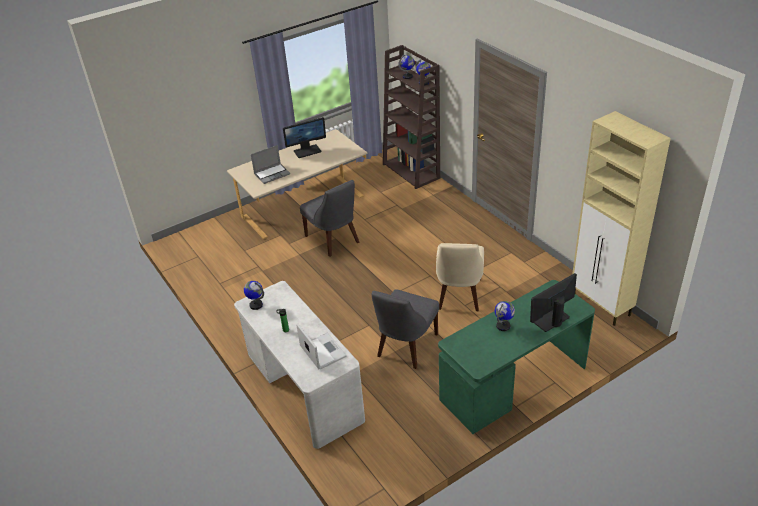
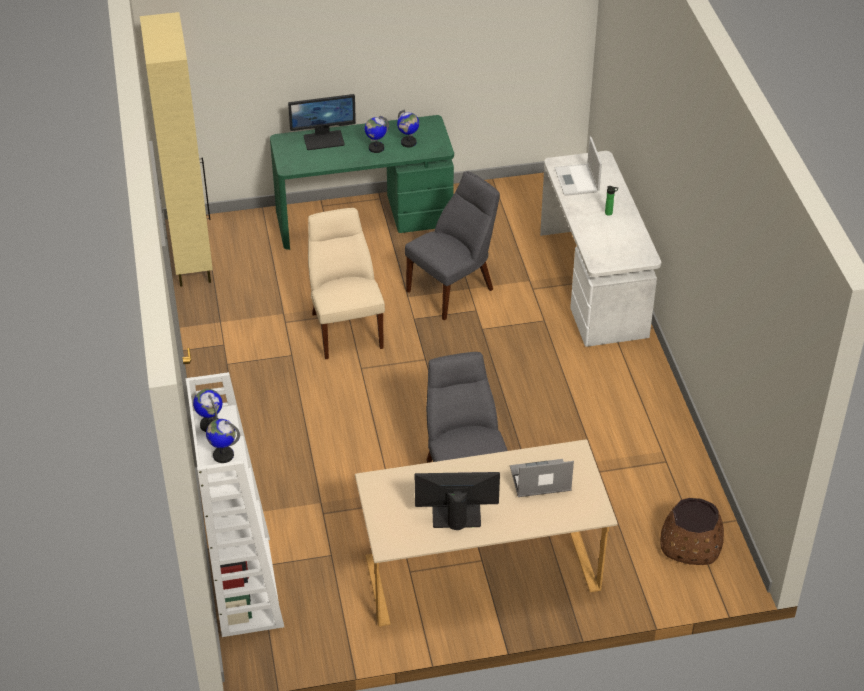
camera: 160 degrees left, 5 degrees up
(198, 248) = (690, 544): none -> brown planter
(256, 305) = (634, 251): globe -> globe (408, 142)
(411, 171) = (244, 585): brown bookcase -> white bookcase
(459, 296) = (345, 328): beige chair -> beige chair turned 45 degrees counterclockwise

